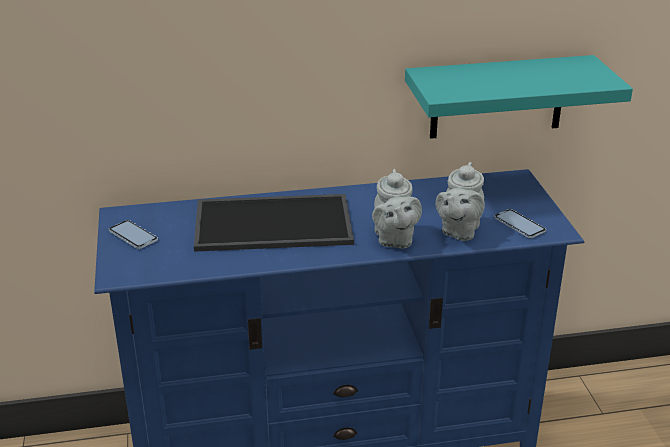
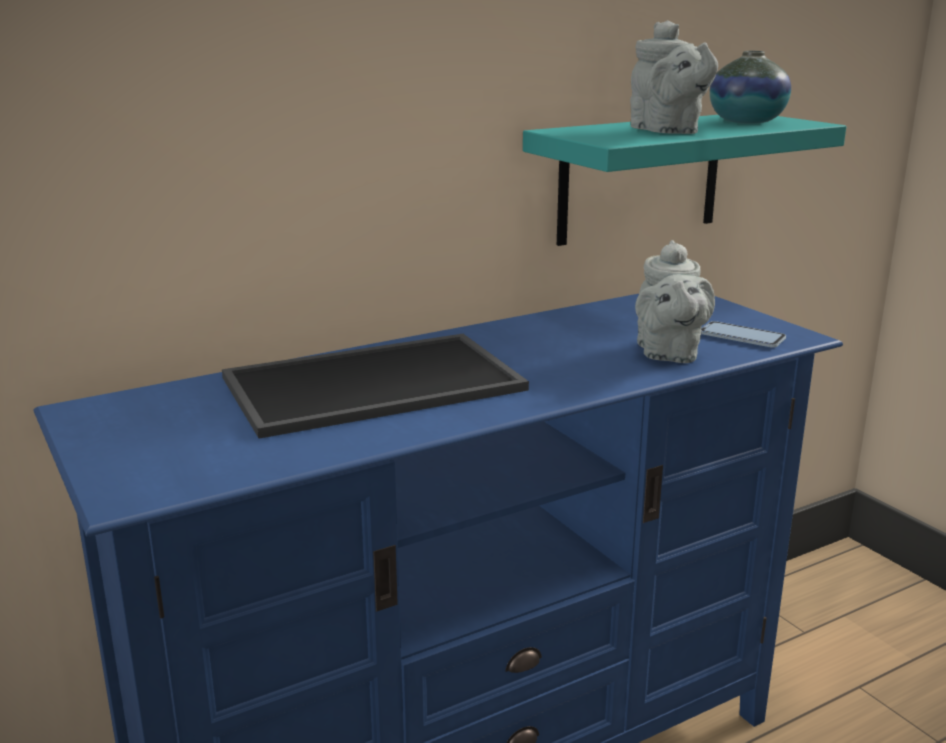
camera: 20 degrees left, 10 degrees down
(133, 236) = (124, 434): phone -> none
(394, 239) = (584, 376): grey teapot -> grey teapot (668, 131)
(566, 74) = (746, 122): none -> vase

